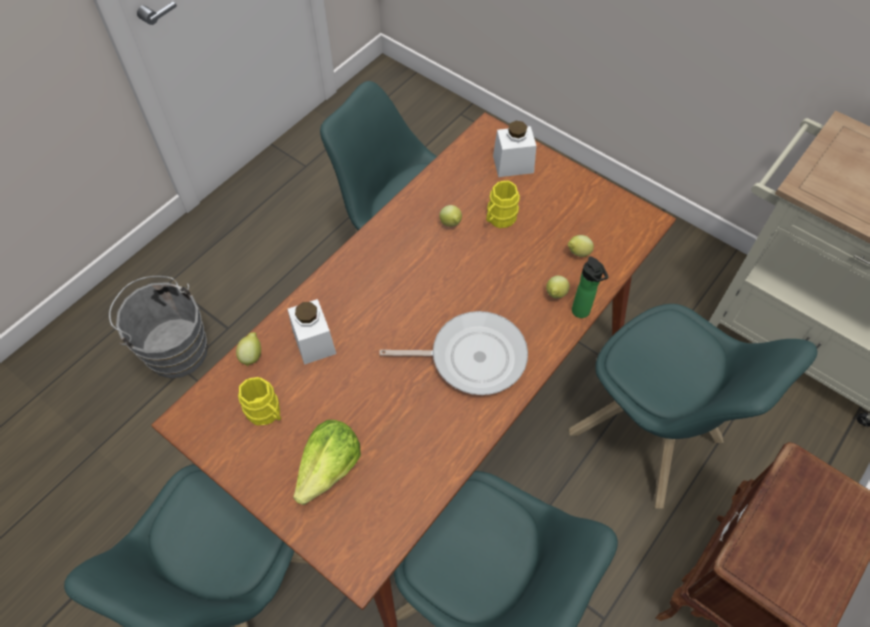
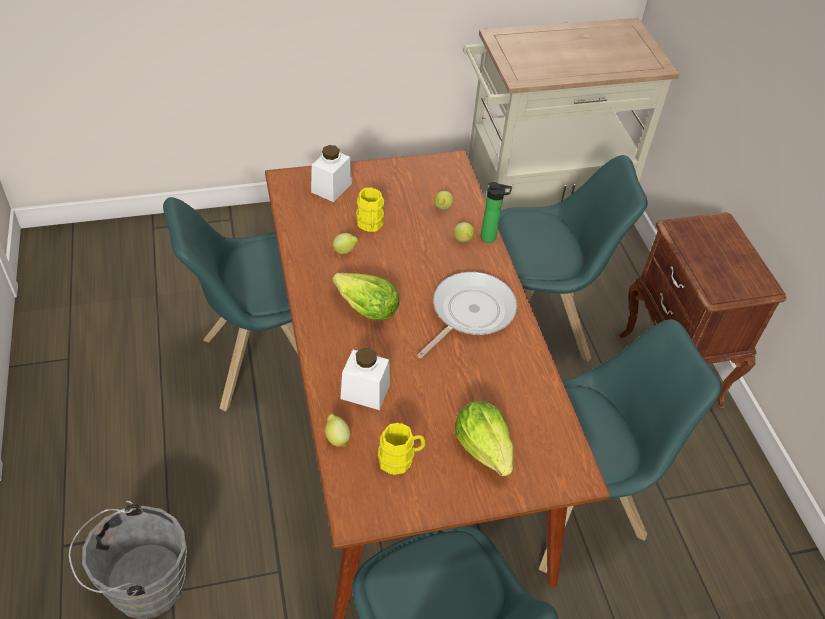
camera: 55 degrees left, 10 degrees down
(402, 281) = (366, 308): none -> lettuce

